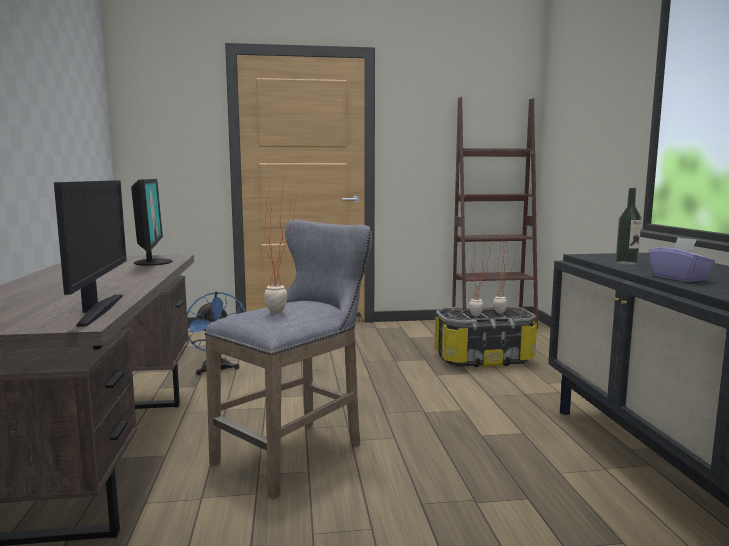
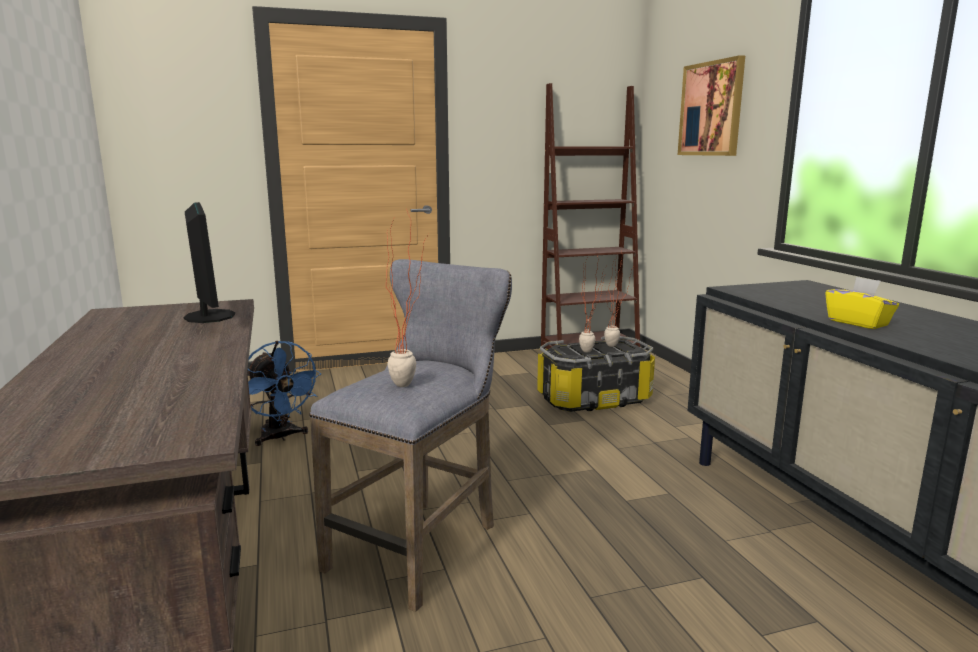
camera: 10 degrees left, 5 degrees up
(97, 310) = (199, 412): monitor -> none
(594, 112) = (711, 109): none -> picture
(626, 263) = (785, 300): bottle -> none
(679, 278) = (858, 323): purple tissue box -> yellow tissue box

